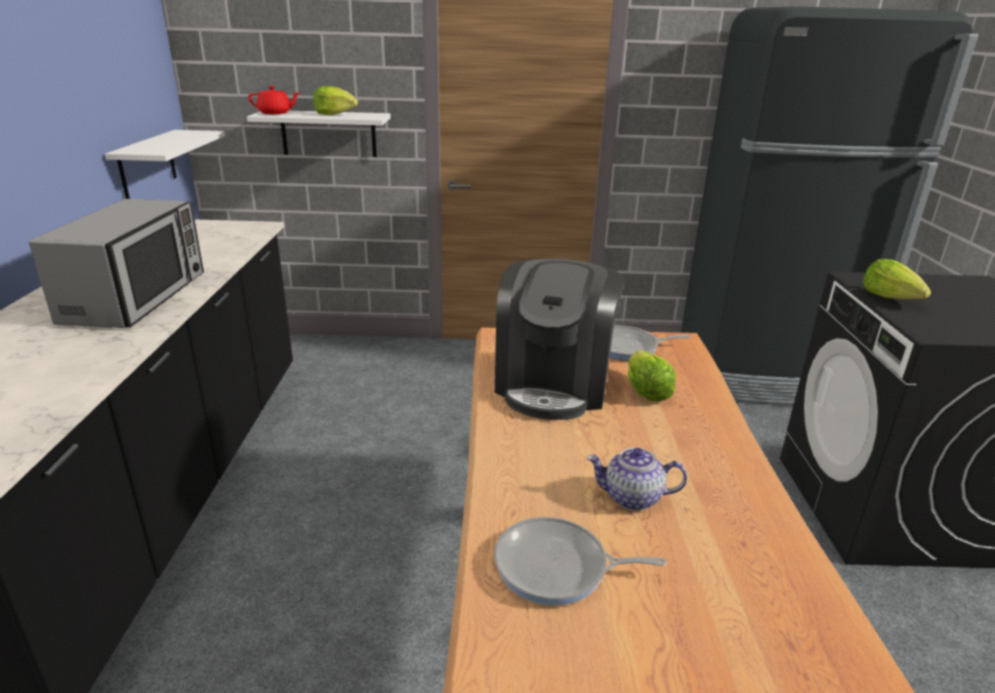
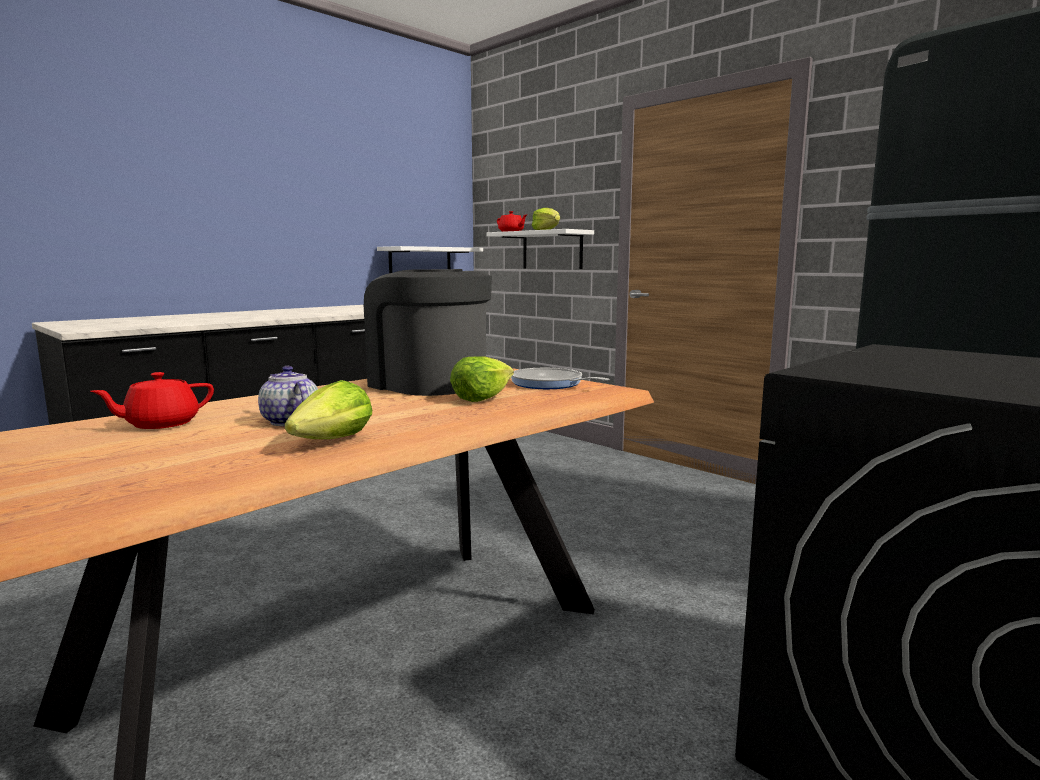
camera: 45 degrees right, 15 degrees down
(137, 297) = (303, 313): microwave -> none
(553, 384) = (428, 384): coffee machine -> coffee machine turned 75 degrees clockwise
(557, 568) = (160, 424): frying pan -> red teapot
(891, 298) = (881, 357): lettuce -> lettuce (333, 441)

